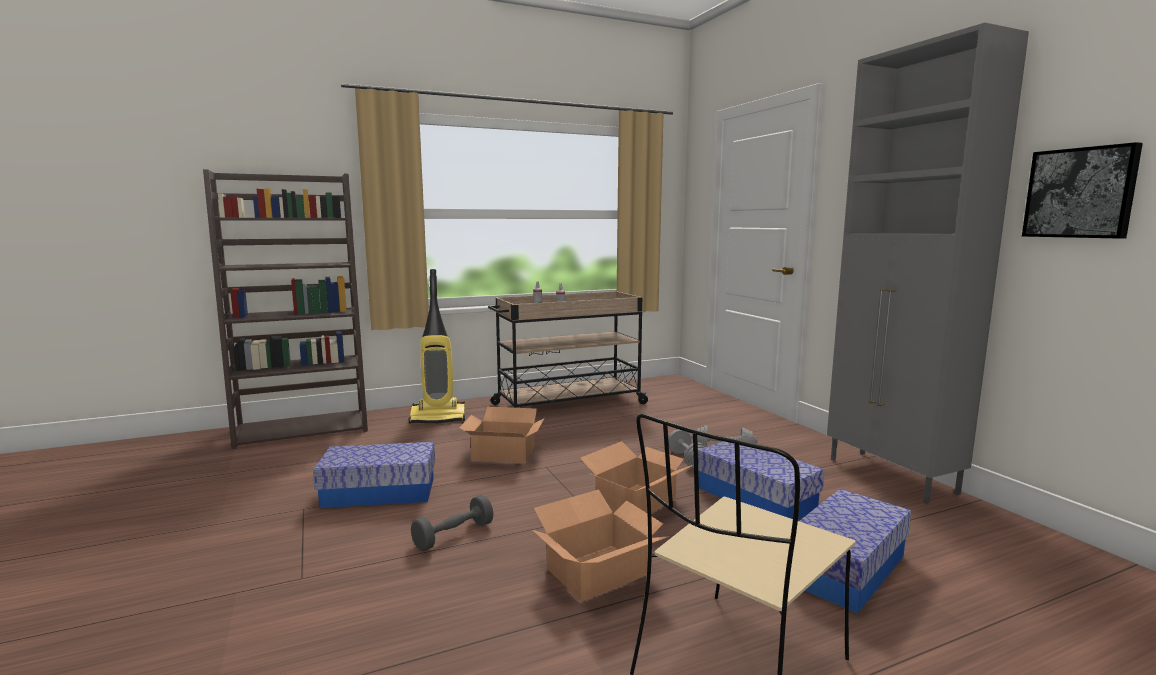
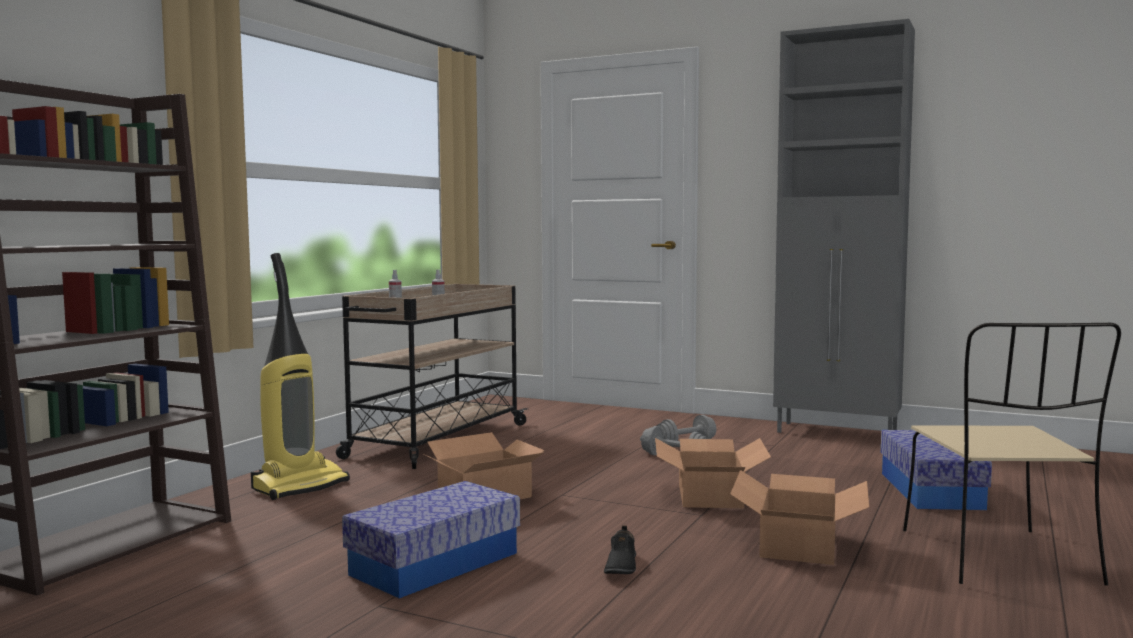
camera: 40 degrees left, 5 degrees down
(453, 535) = (620, 566): grey dumbbell -> black shoe
(756, 498) = (787, 468): storage box -> none
(1080, 193) = (968, 162): picture -> none

